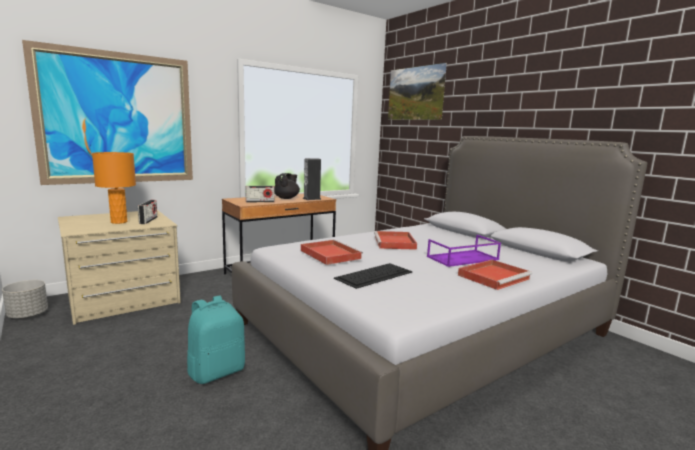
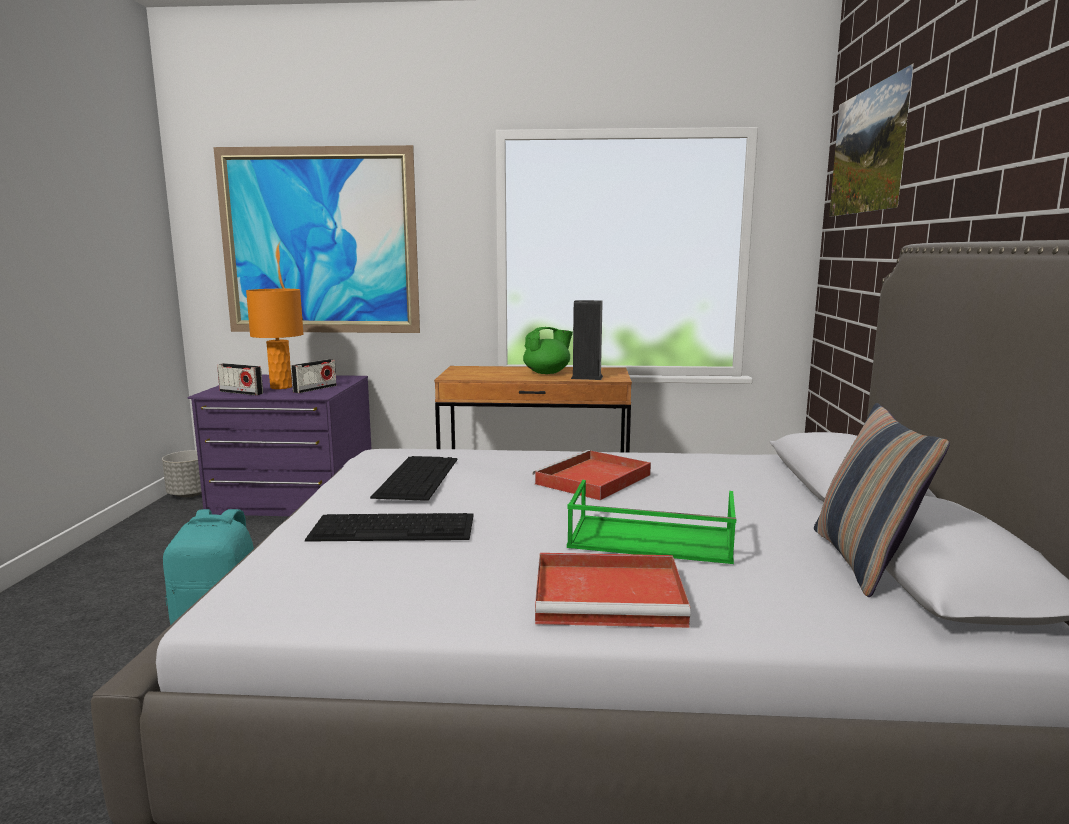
camera: 40 degrees right, 0 degrees up
(123, 299) = (293, 497): beige dresser -> purple dresser
(260, 201) = (486, 375): radio -> radio (241, 392)
(286, 198) = (547, 373): black teapot -> green teapot
(329, 254) = (417, 476): red tray -> keyboard
(462, 258) = (649, 540): purple tray -> green tray
(520, 251) = (863, 561): none -> pillow

